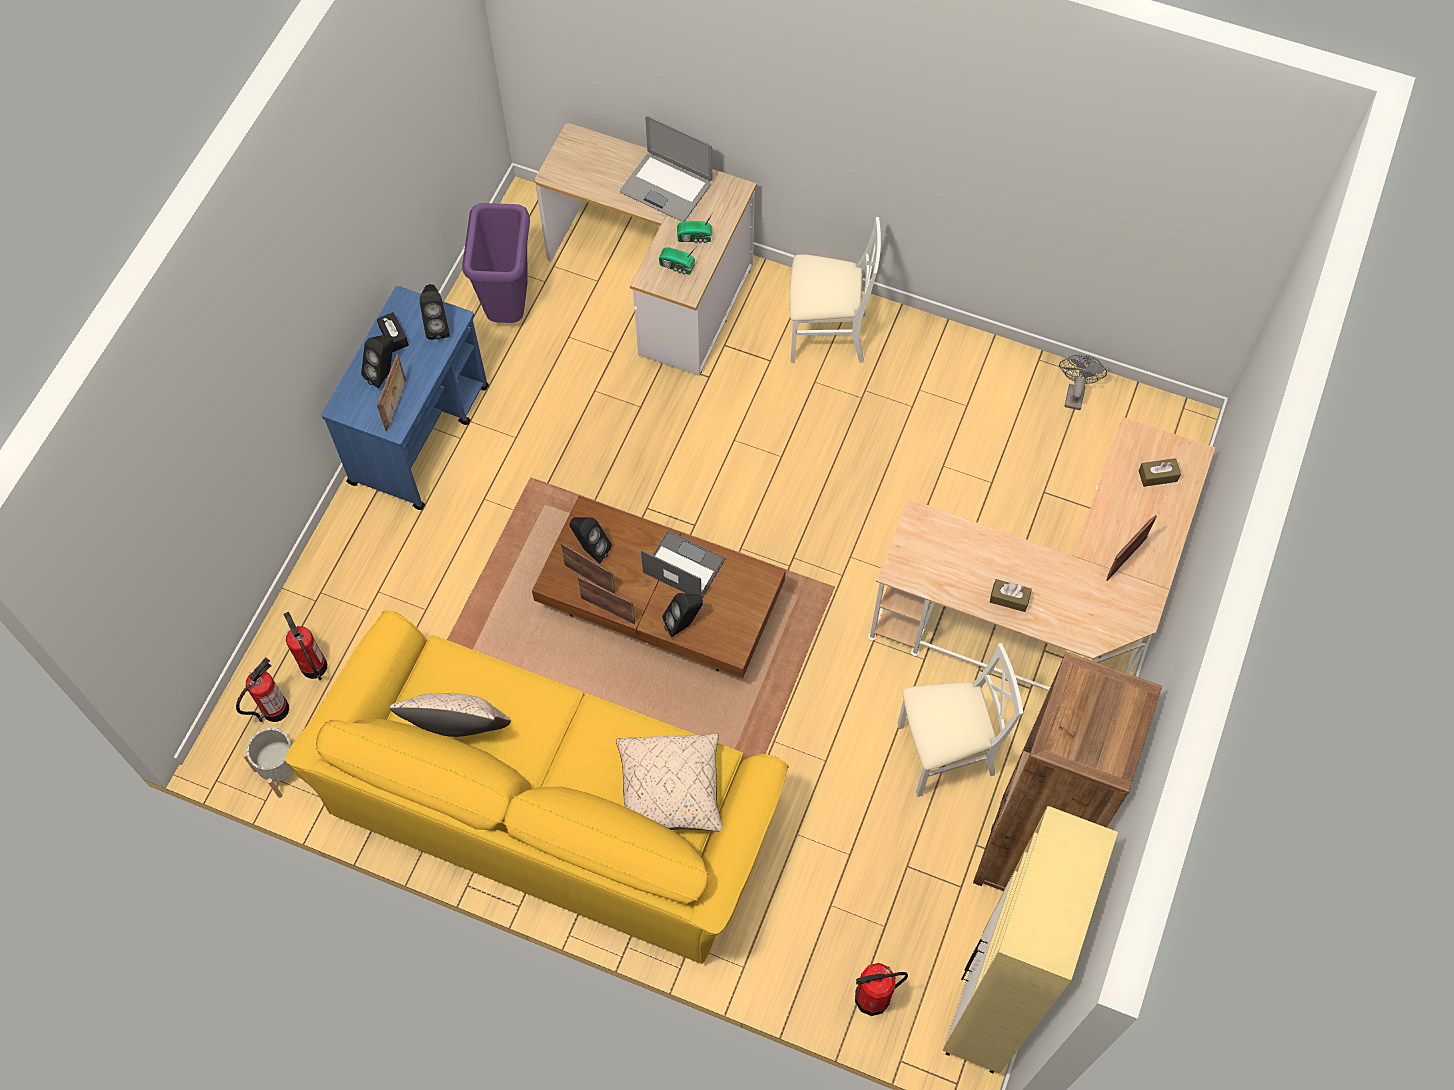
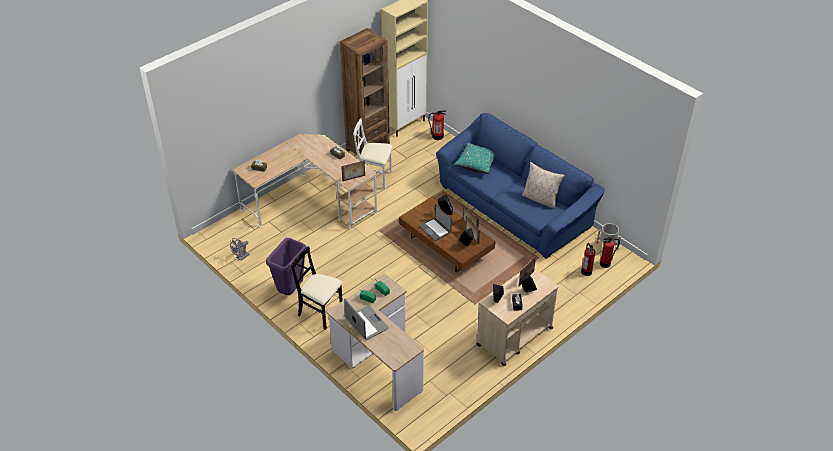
camera: 155 degrees left, 20 degrees down
(420, 434) = (514, 337): blue cart -> beige cart
(510, 309) = (451, 374): purple trash can -> purple trash can (290, 290)
(552, 805) = (513, 206): yellow sofa -> blue sofa
(669, 791) = (477, 163): beige pillow -> turquoise pillow
(826, 335) = (320, 312): white chair -> black chair
(1125, 558) = (291, 152): picture frame -> picture frame (354, 178)

